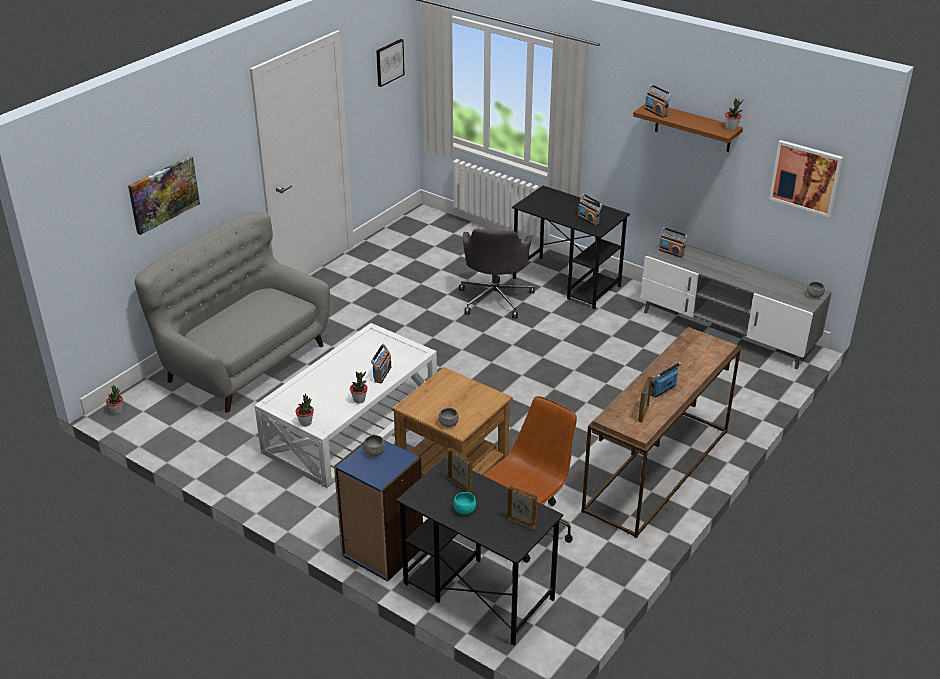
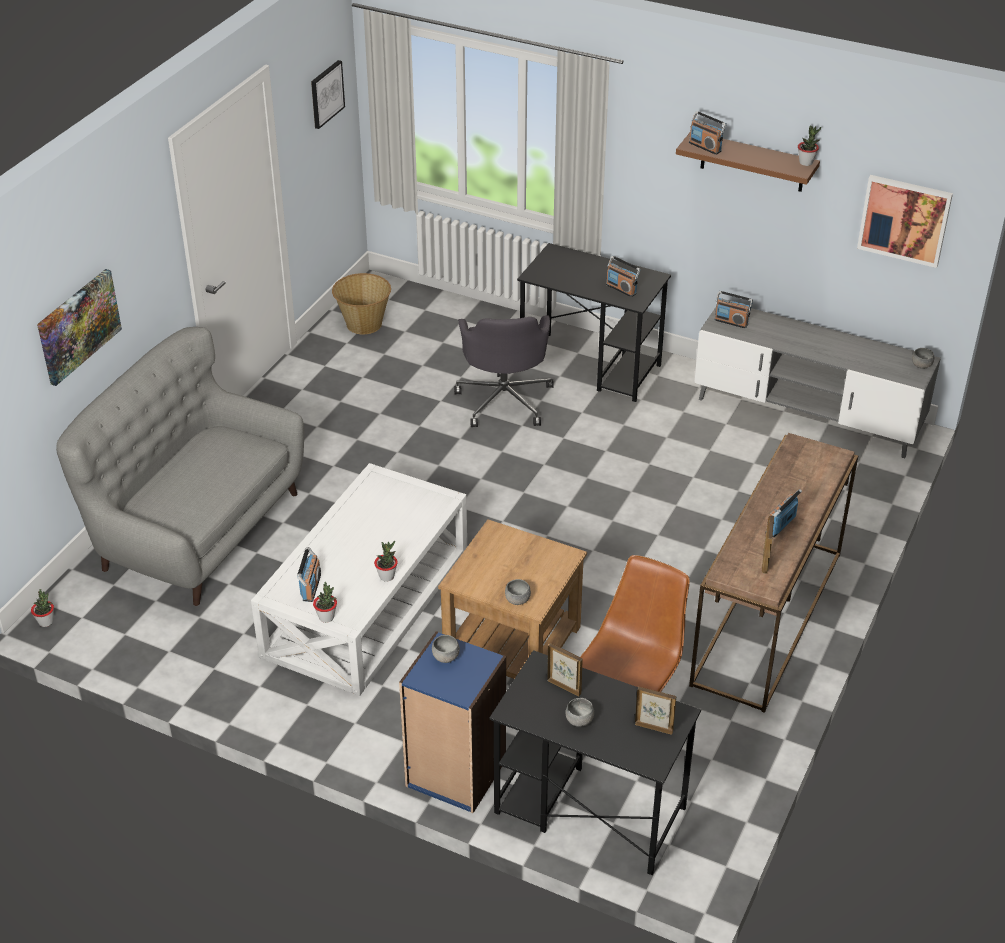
camera: 10 degrees left, 5 degrees up
(382, 374) = (406, 536): radio -> radio (311, 587)
(406, 238) = (363, 324): none -> basket
(465, 510) = (579, 720): turquoise bowl -> grey bowl

